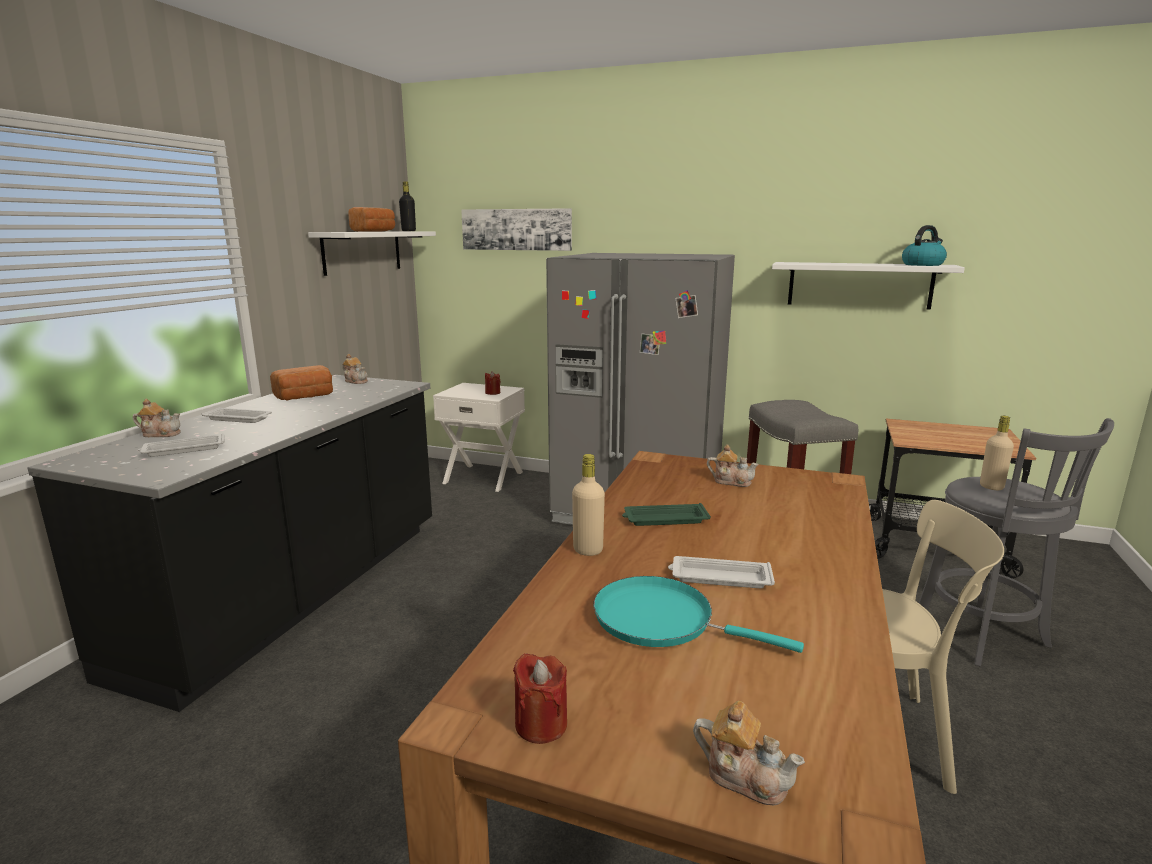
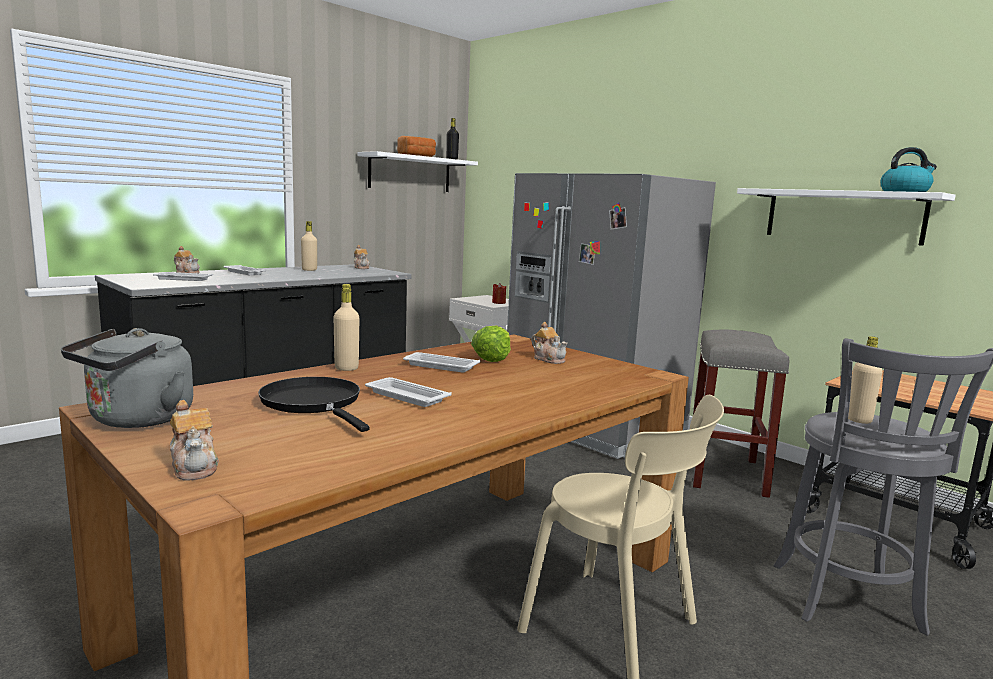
camera: 25 degrees right, 5 degrees down
(305, 397) = (309, 270): bread -> beige bottle
(516, 229) = (539, 160): picture -> none
(541, 724) = (137, 420): red candle -> grey kettle
(661, 620) = (314, 403): turquoise frying pan -> black frying pan
(664, 519) = (439, 366): green tray -> white tray
(685, 493) = (492, 358): none -> lettuce

